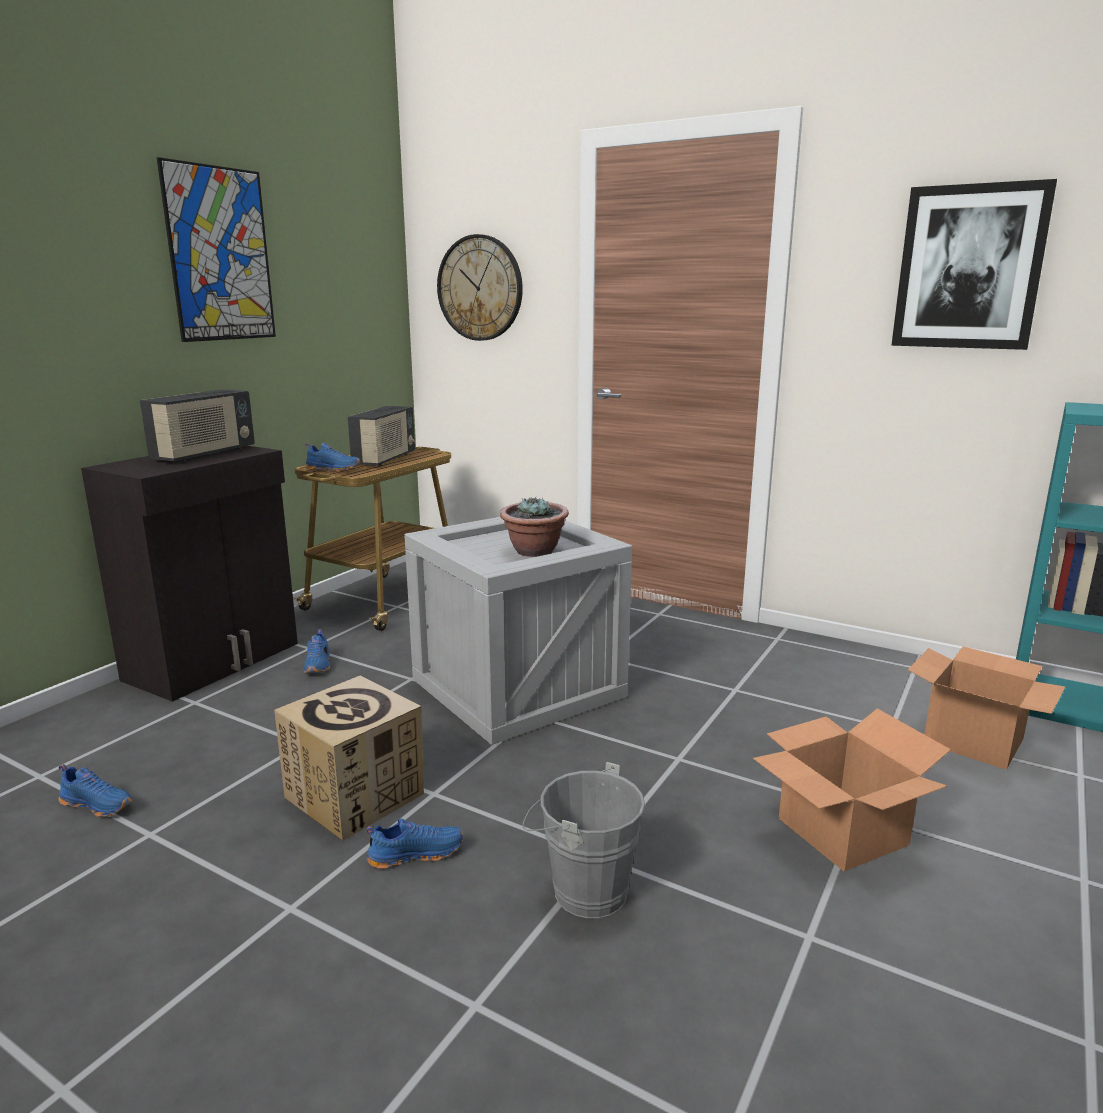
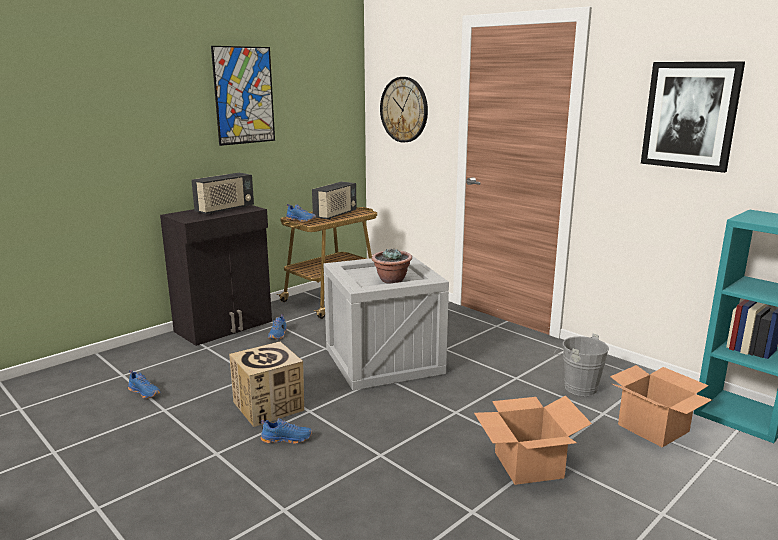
camera: 15 degrees right, 0 degrees up
(582, 889) = (363, 469): grey bucket -> grey bucket (577, 387)

